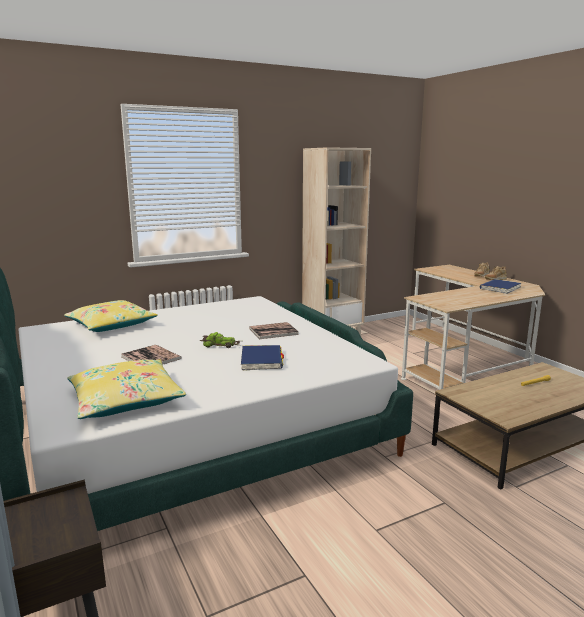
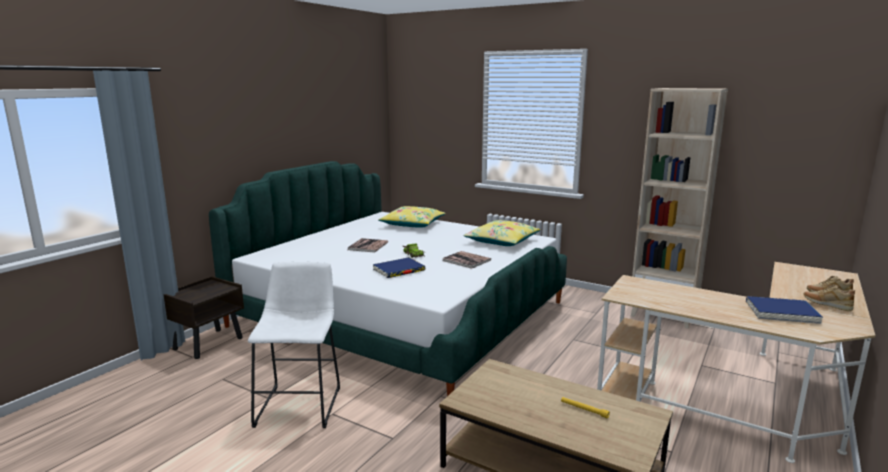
camera: 60 degrees right, 0 degrees up
(125, 400) = (300, 258): yellow pillow -> yellow pillow (502, 241)
(337, 549) = (301, 403): none -> white stool

